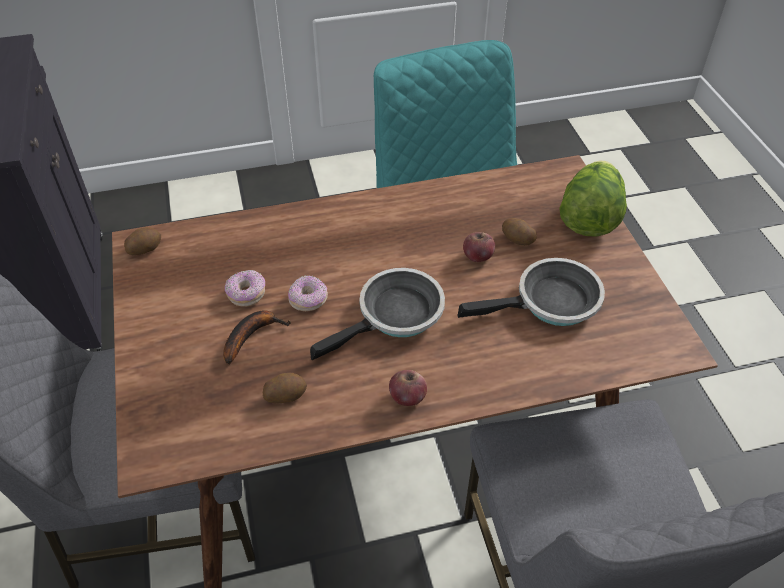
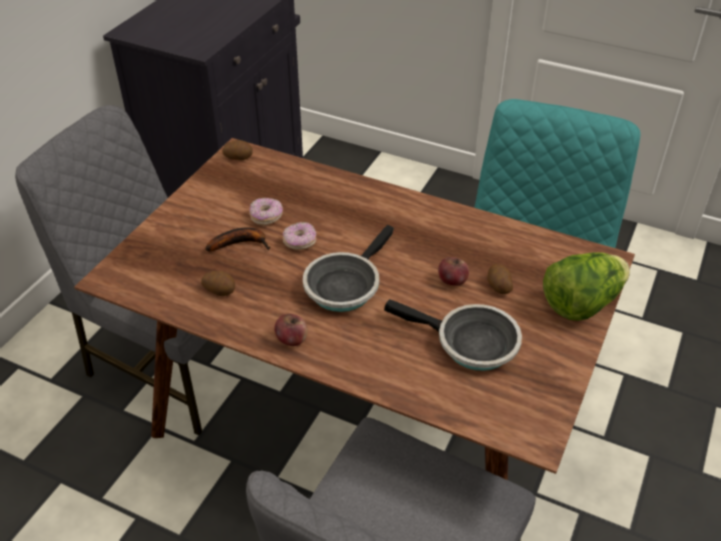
camera: 40 degrees right, 5 degrees down
(395, 316) = (345, 285): frying pan -> frying pan turned 120 degrees clockwise

